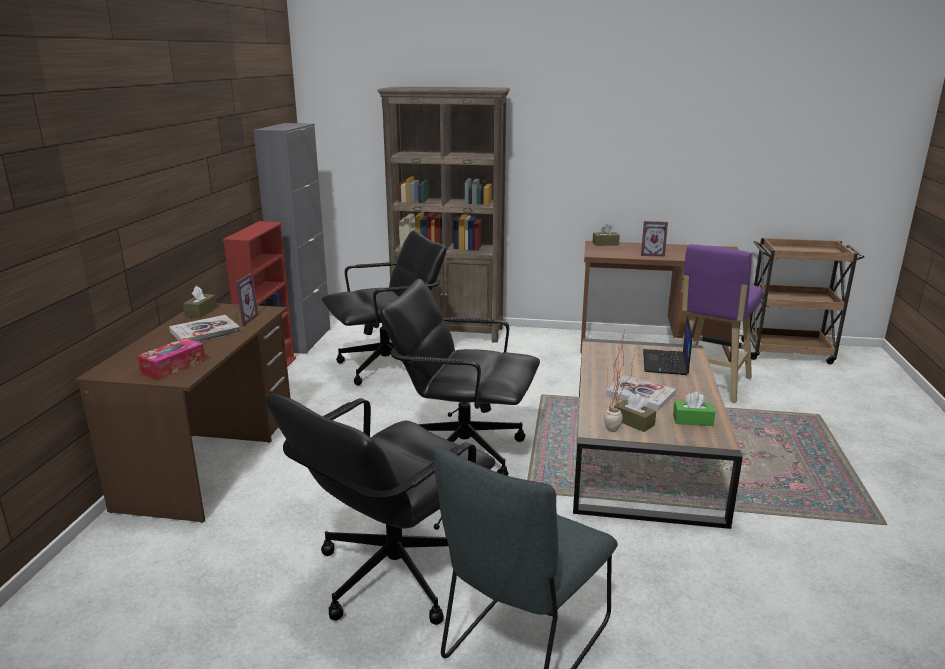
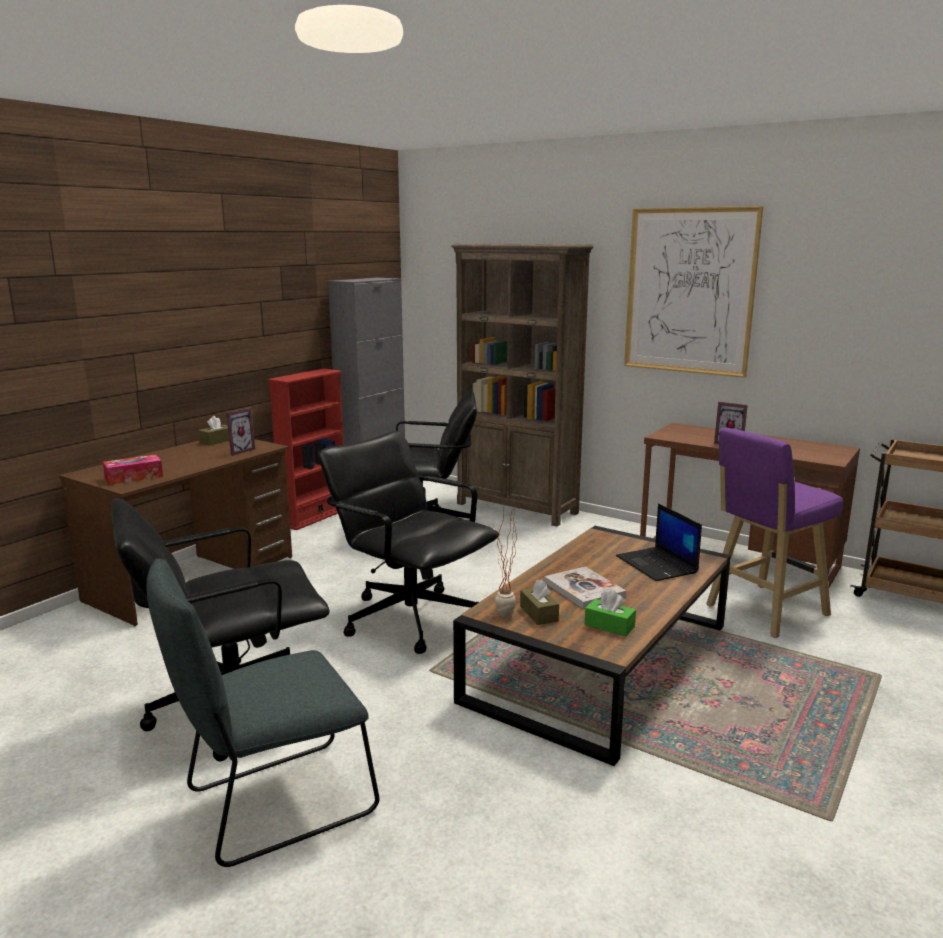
camera: 25 degrees right, 5 degrees down
(205, 332) = (196, 456): book -> none
(598, 128) = (689, 291): none -> picture
(605, 244) = (690, 427): brown tissue box -> none
(666, 363) = (658, 565): laptop -> laptop turned 60 degrees counterclockwise

